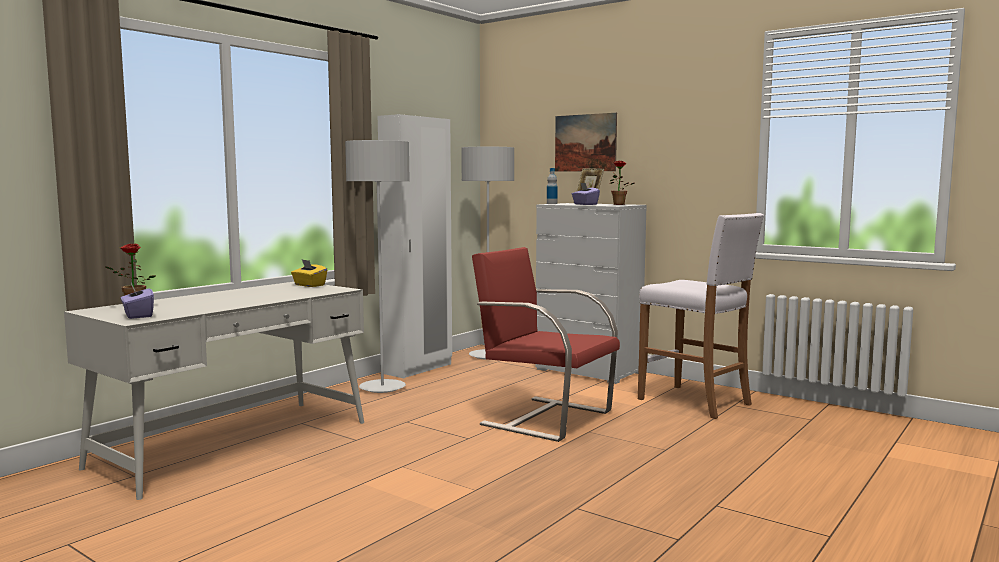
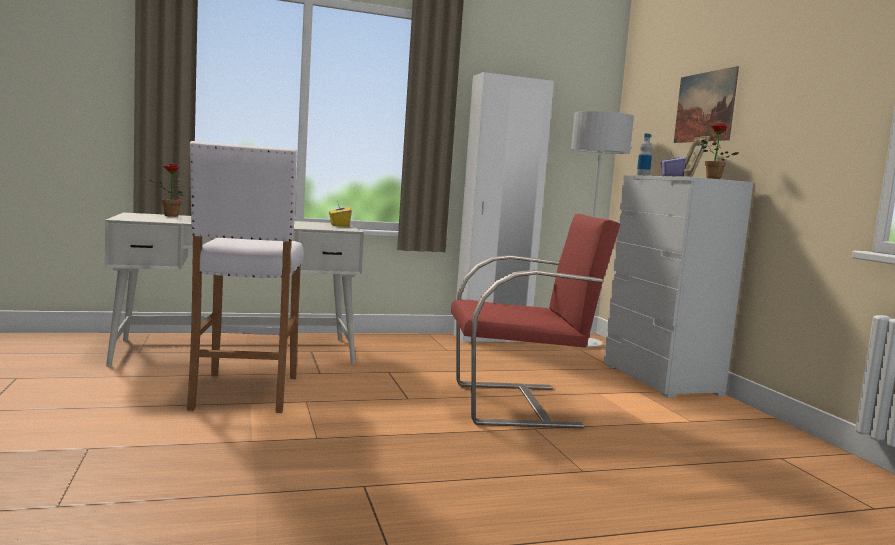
camera: 35 degrees right, 0 degrees up
(138, 315) = (141, 218): purple tissue box -> none
(382, 388) = (427, 344): grey floor lamp -> none
(545, 418) = (517, 404): red armchair -> red armchair turned 105 degrees clockwise
(695, 402) = (731, 440): white stool -> white stool (244, 393)

